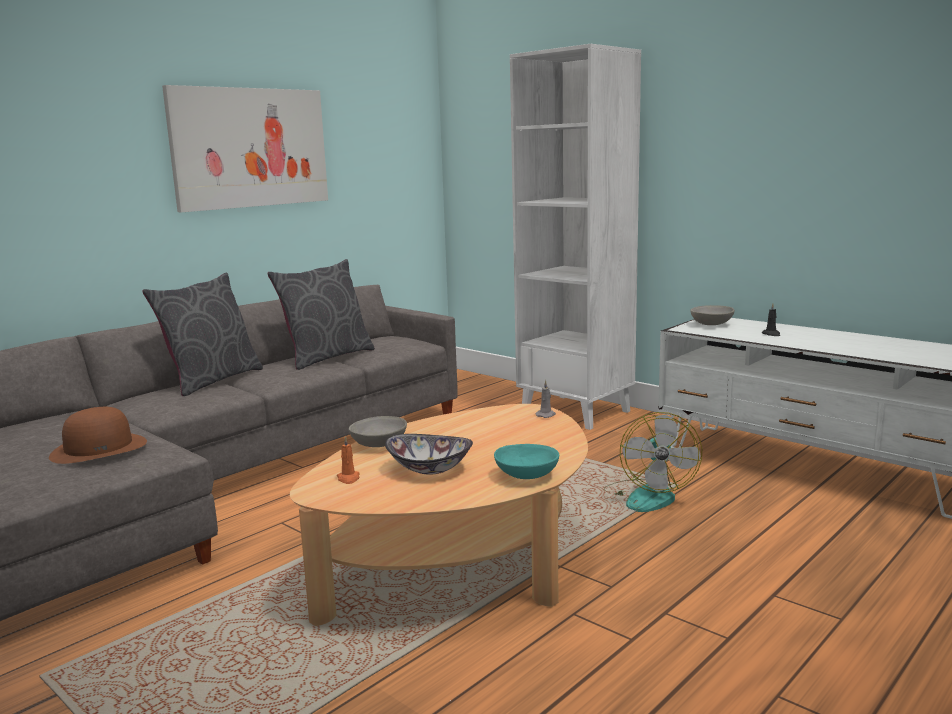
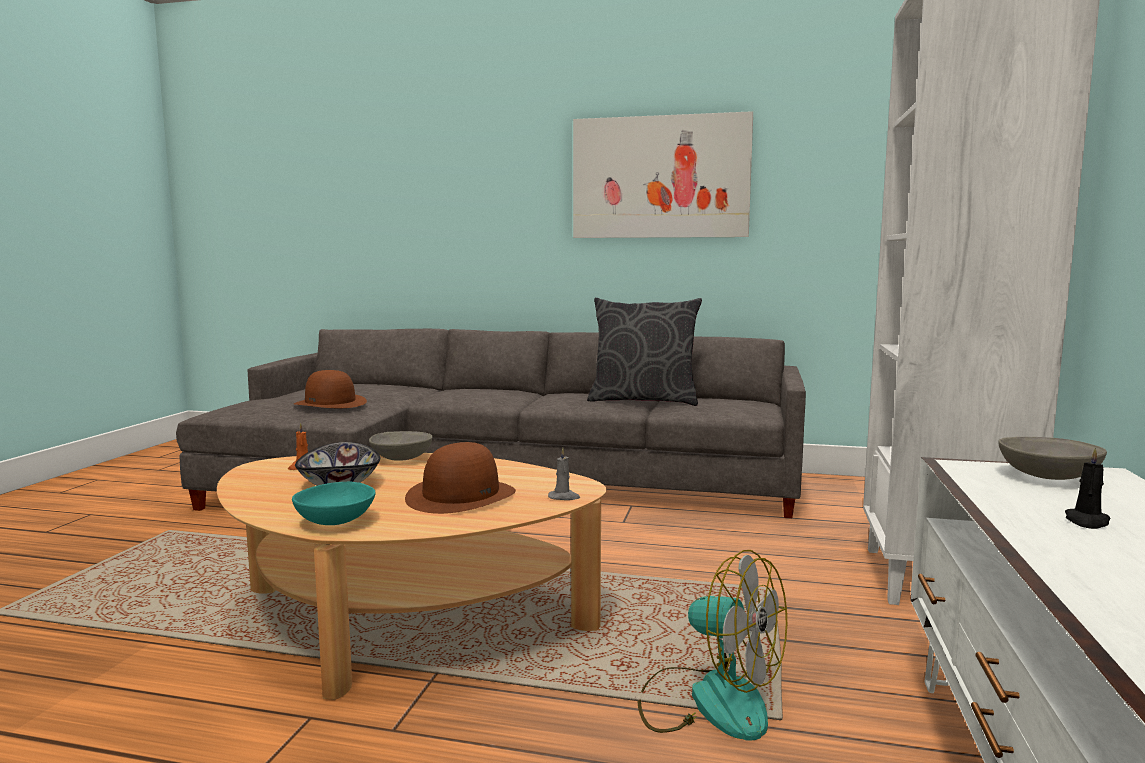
camera: 60 degrees right, 5 degrees down
(211, 380) = (525, 392): grey pillow -> none
(508, 438) = (461, 495): none -> brown hat
(648, 495) = (709, 700): fan -> fan turned 120 degrees counterclockwise

